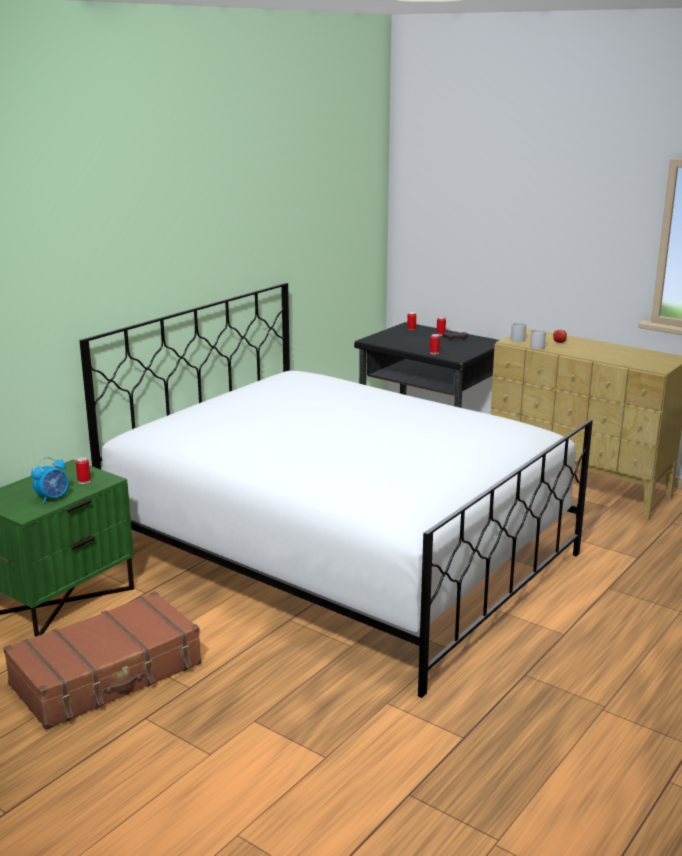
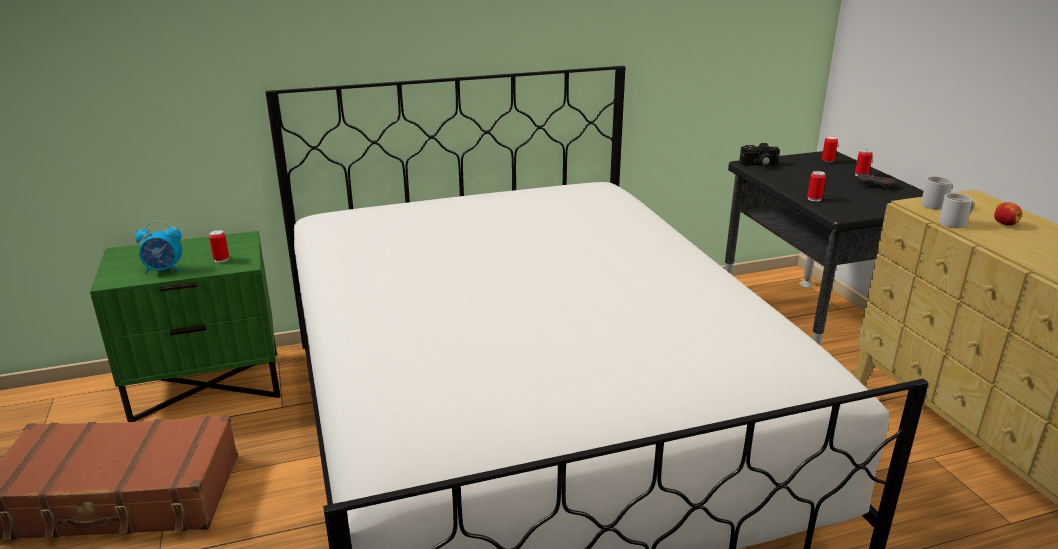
camera: 35 degrees right, 5 degrees up
(376, 339) = (759, 165): none -> camera

